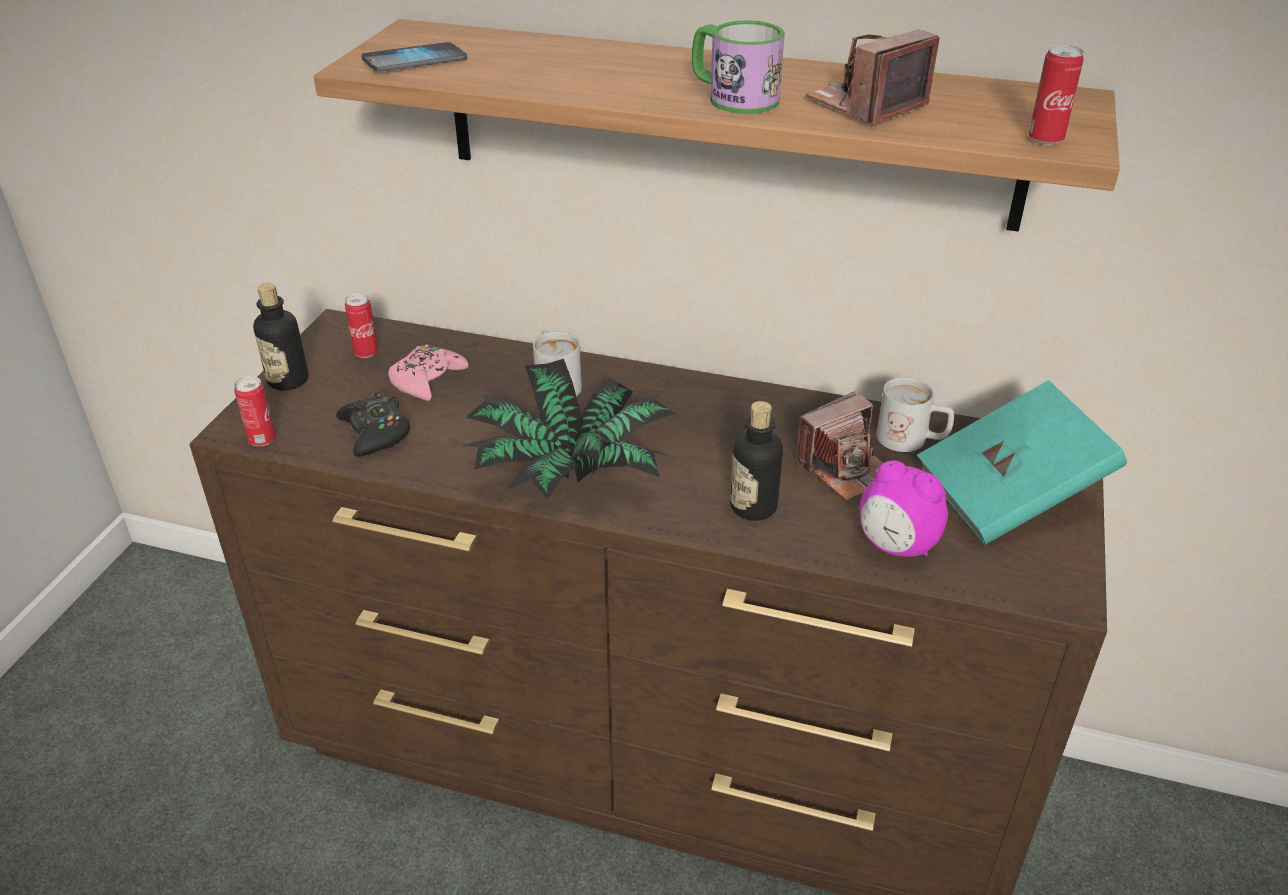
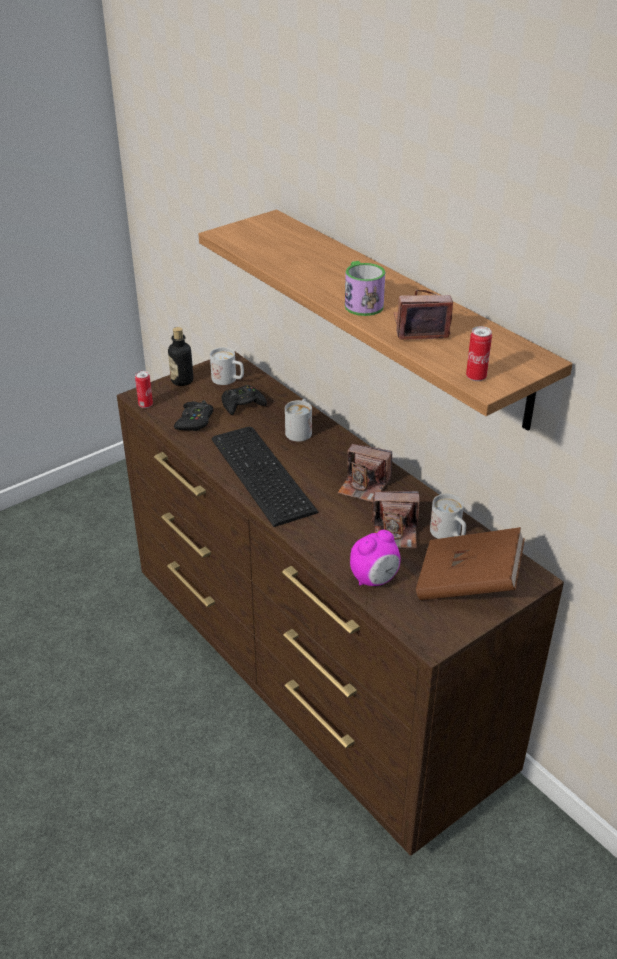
camera: 35 degrees right, 0 degrees up
(366, 353) = (228, 380): can -> white mug
(415, 60) = (249, 237): phone -> none
(427, 380) = (242, 404): pink game controller -> black game controller
(571, 472) = (260, 476): potted plant -> keyboard
(732, 423) = (364, 486): none -> camera
(753, 507) = (327, 530): bottle -> none
(896, 546) = (374, 579): alarm clock -> alarm clock turned 105 degrees counterclockwise
(1010, 494) = (467, 584): turquoise book -> brown book

